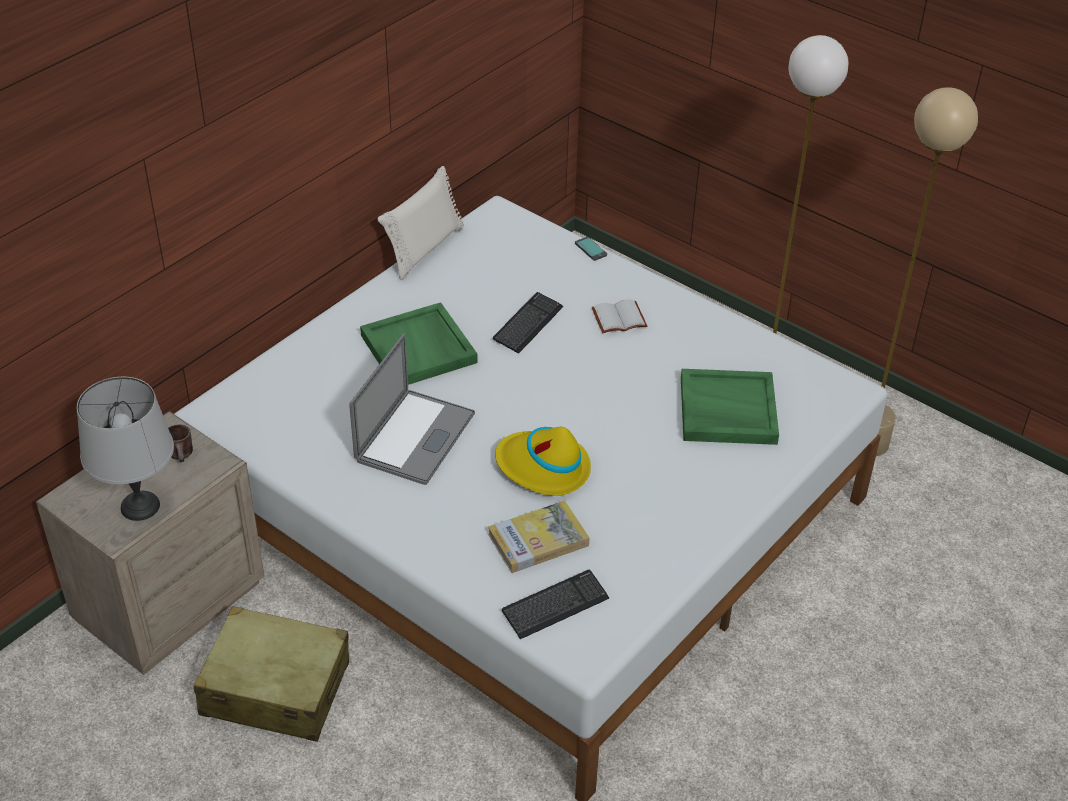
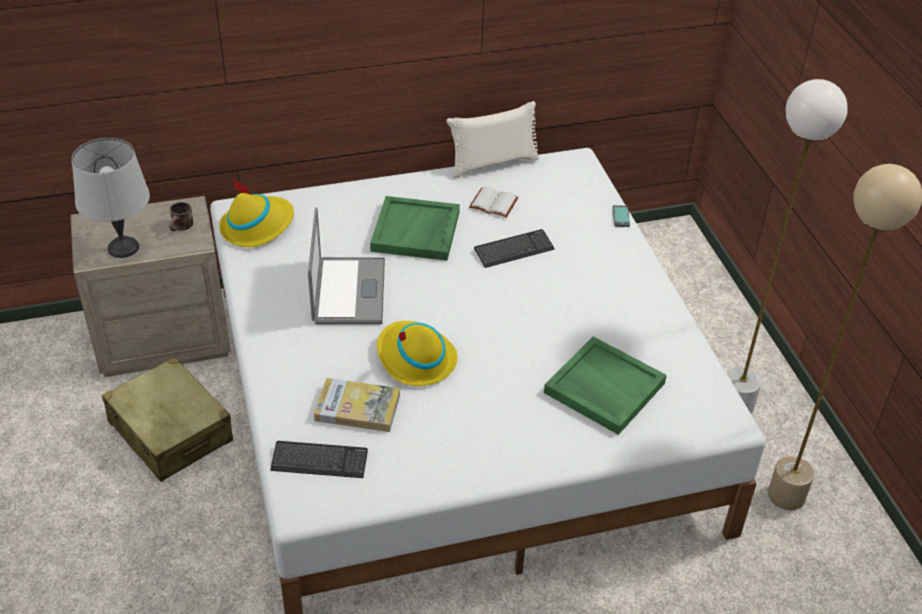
camera: 35 degrees right, 0 degrees up
(252, 418) = (257, 226): none -> yellow hat
(415, 437) = (349, 291): laptop -> laptop turned 60 degrees counterclockwise
(618, 319) = (588, 278): white book -> white book (492, 204)

